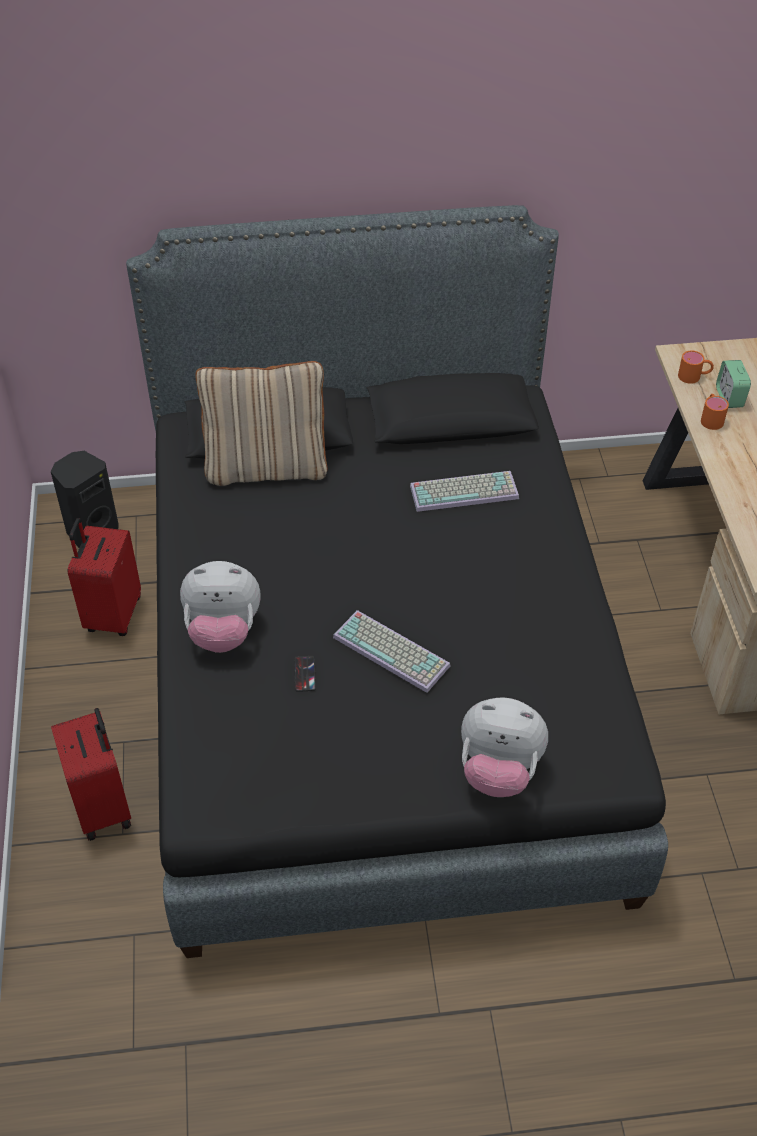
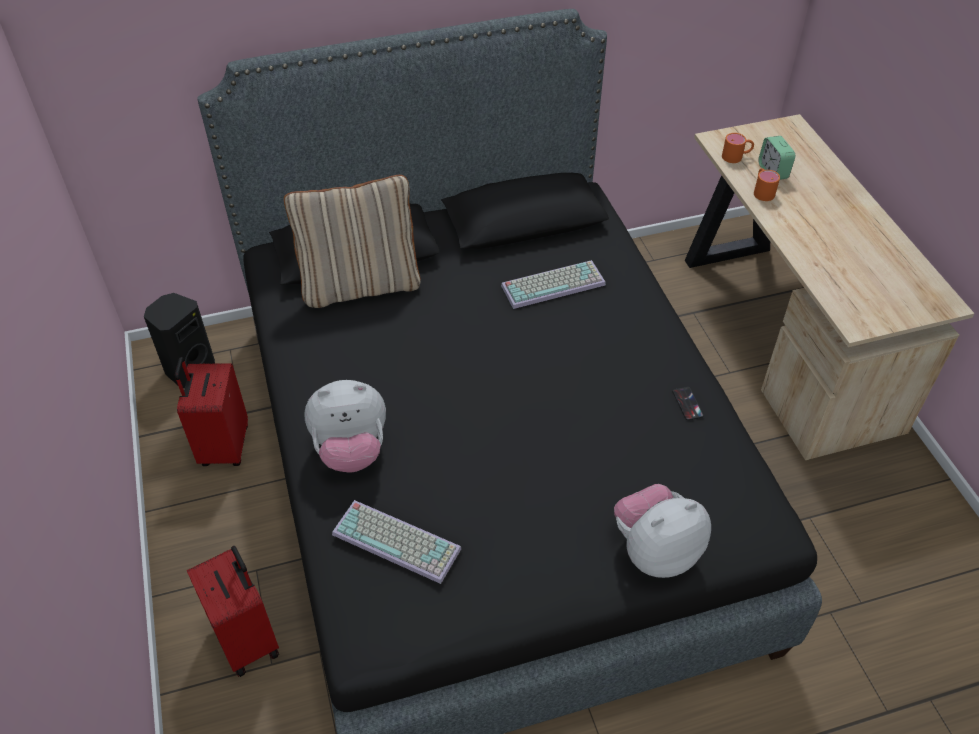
camera: 10 degrees left, 0 degrees up
(305, 674) = (442, 481): phone -> phone (687, 403)
(393, 651) = (524, 445): keyboard -> keyboard (399, 540)
(499, 770) = (655, 551): plush toy -> plush toy turned 150 degrees clockwise

